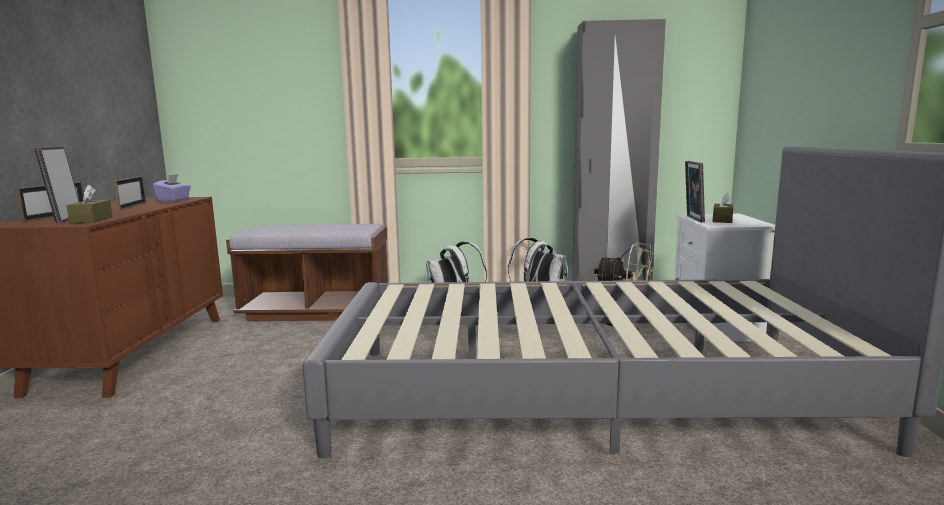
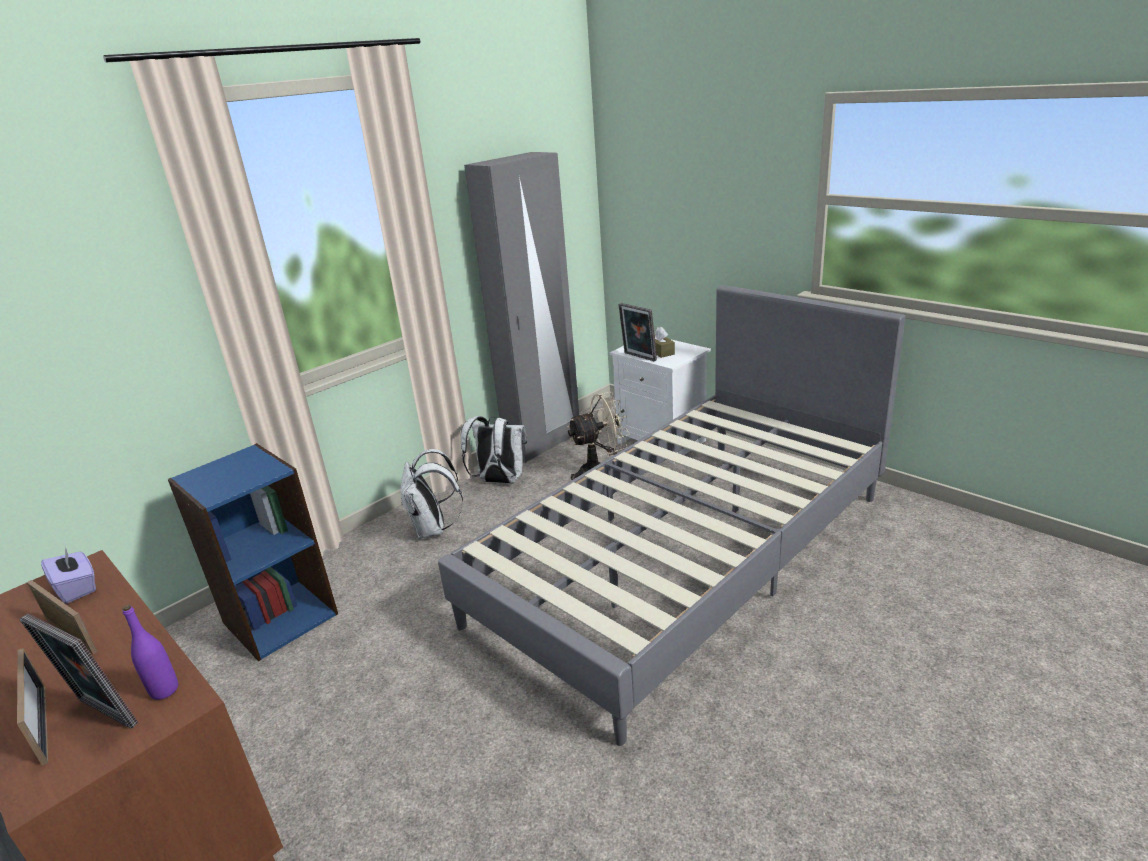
camera: 45 degrees left, 15 degrees up
(91, 220) = (164, 690): brown tissue box -> purple bottle
(316, 311) = (280, 617): brown bench -> blue bookcase

